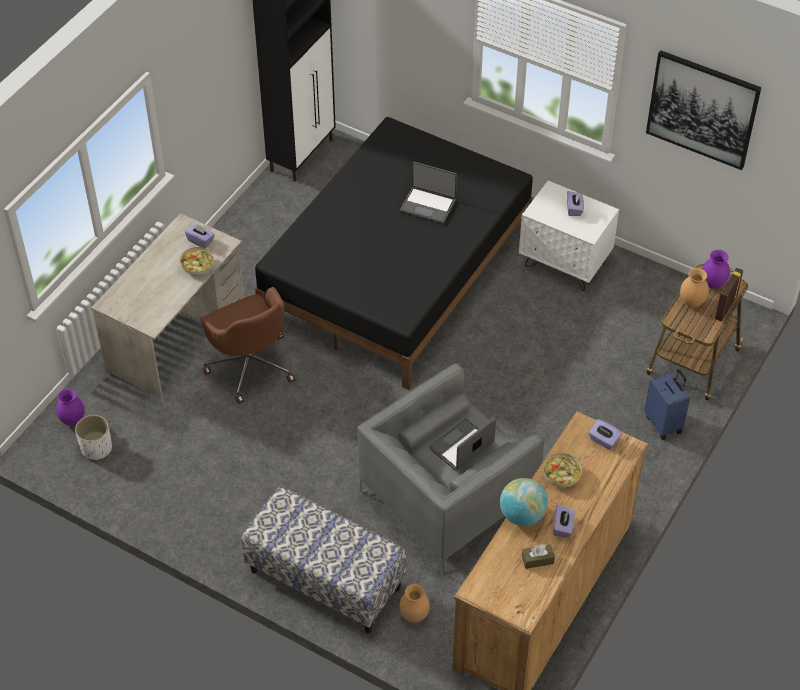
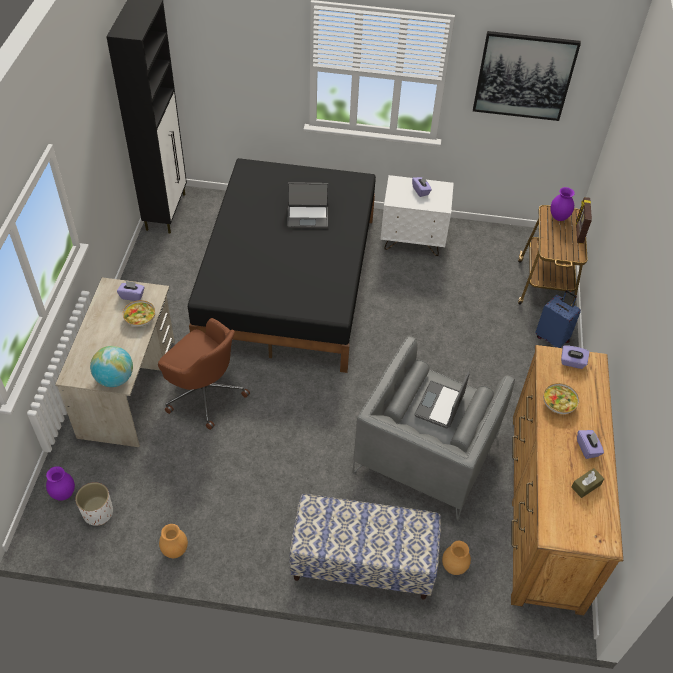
camera: 25 degrees left, 0 degrees up
(522, 515) = (549, 450): globe -> globe (115, 378)
(691, 302) = (552, 235): brown vase -> brown vase (174, 550)

